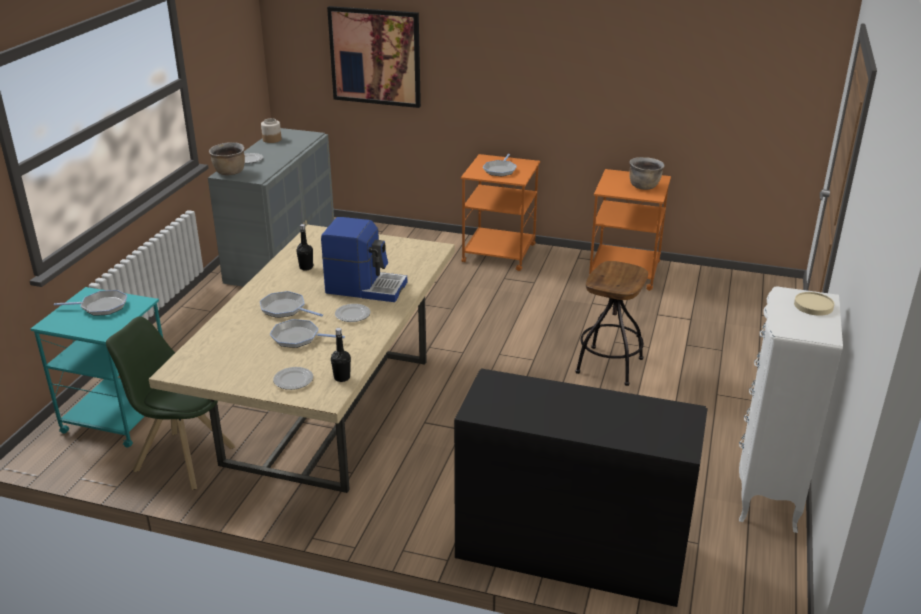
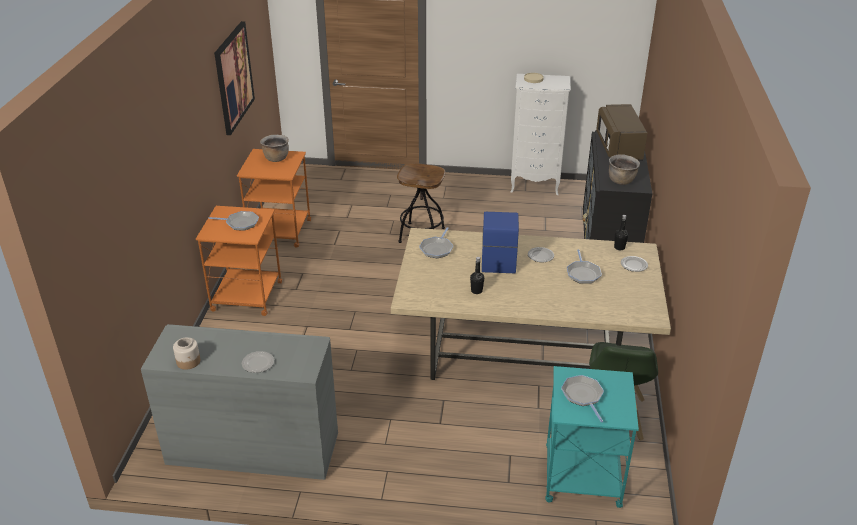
camera: 100 degrees left, 5 degrees up
(230, 173) = (300, 369): brown cooking pot -> brown cooking pot (621, 181)
(285, 309) = (547, 287): frying pan -> frying pan (437, 249)
(375, 56) = (132, 220): picture -> picture (233, 77)
(630, 419) = (618, 147): none -> brown microwave

